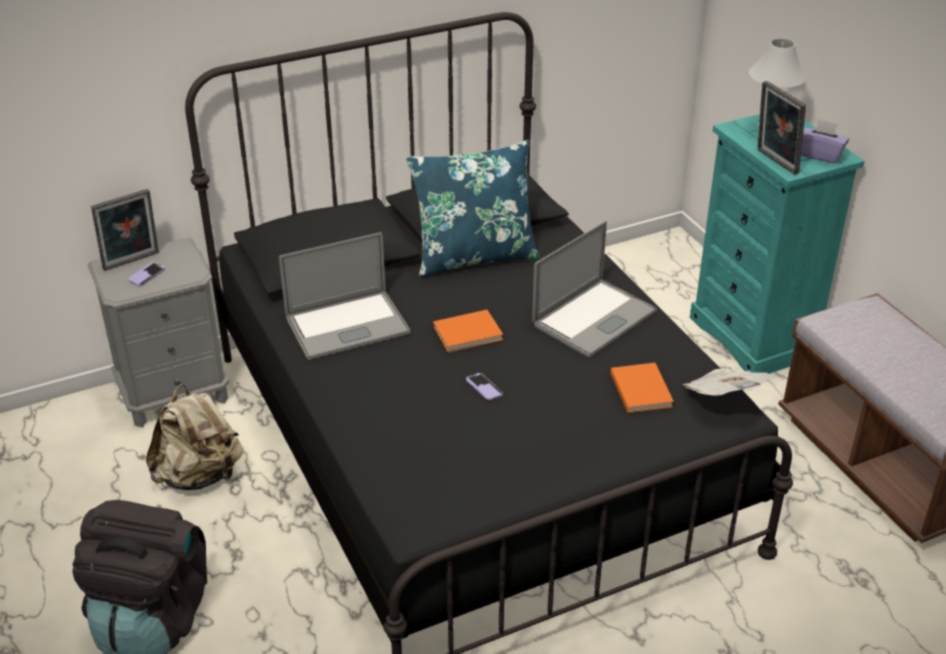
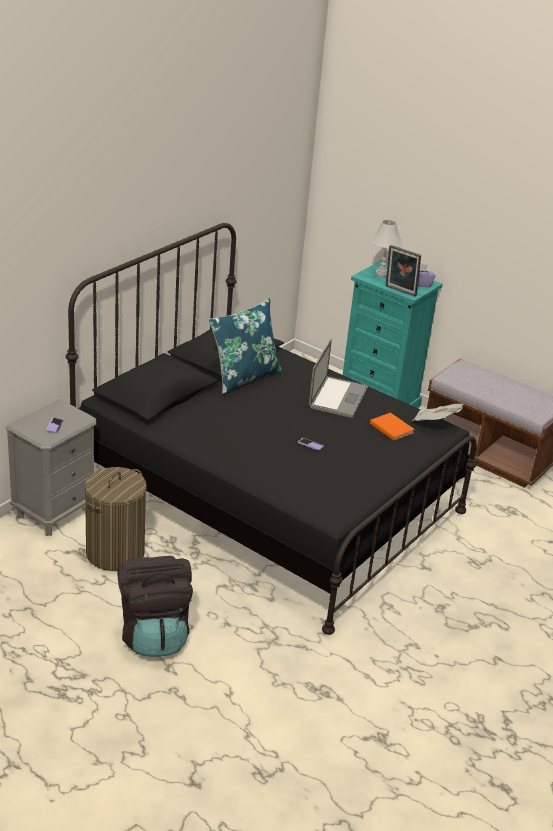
camera: 30 degrees left, 5 degrees down
(132, 262) = (37, 420): picture frame -> none
(200, 475) = (115, 553): beige backpack -> laundry basket
(347, 325) = (205, 429): laptop -> none
(469, 333) = (278, 419): orange book -> none

